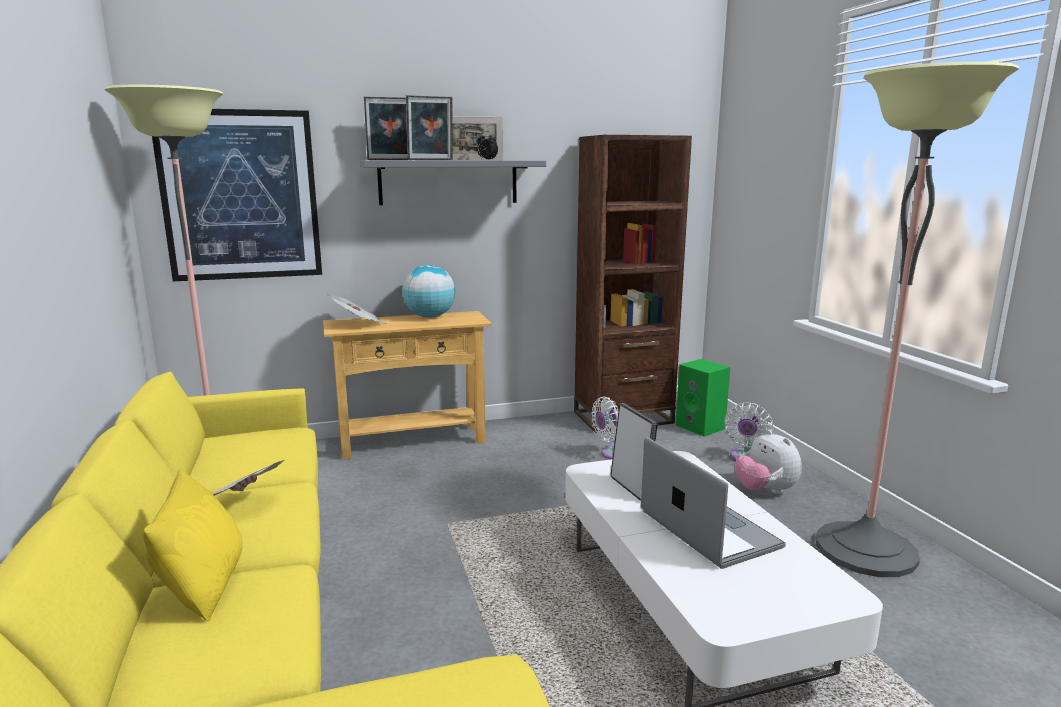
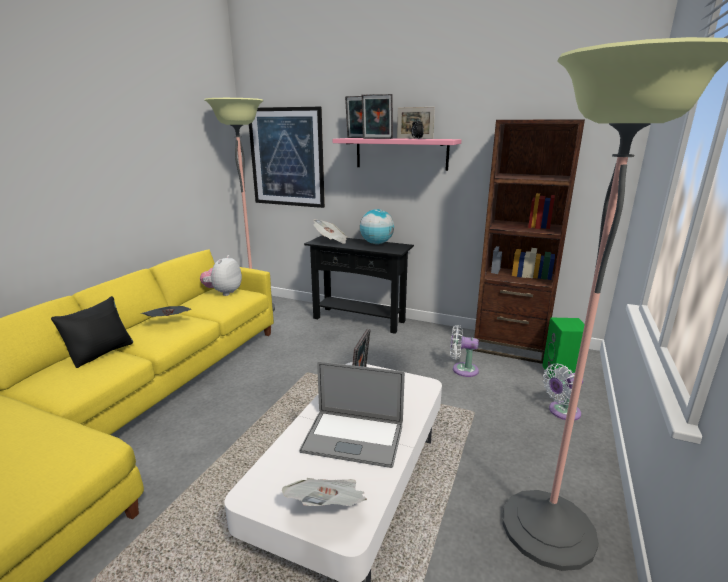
camera: 40 degrees right, 5 degrees up
(203, 587) = (101, 353): yellow pillow -> black pillow
(412, 441) = (359, 319): beige console table -> black console table
(448, 182) = (401, 153): grey shelf -> pink shelf
(709, 529) = (353, 438): laptop -> laptop turned 90 degrees clockwise
(765, 490) = (536, 442): plush toy -> plush toy (223, 292)
(800, 590) = (328, 507): none -> newspaper

